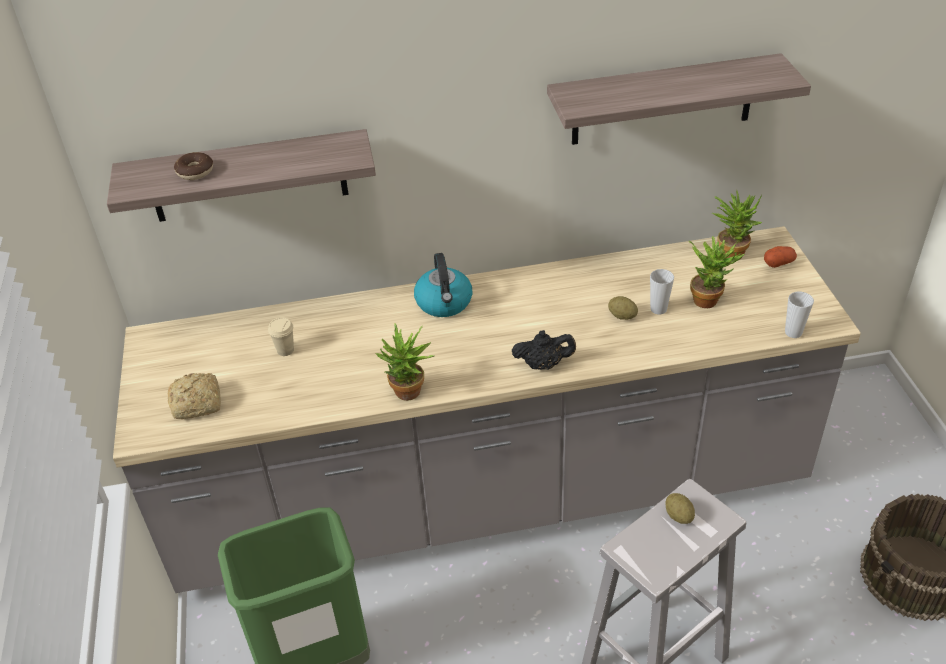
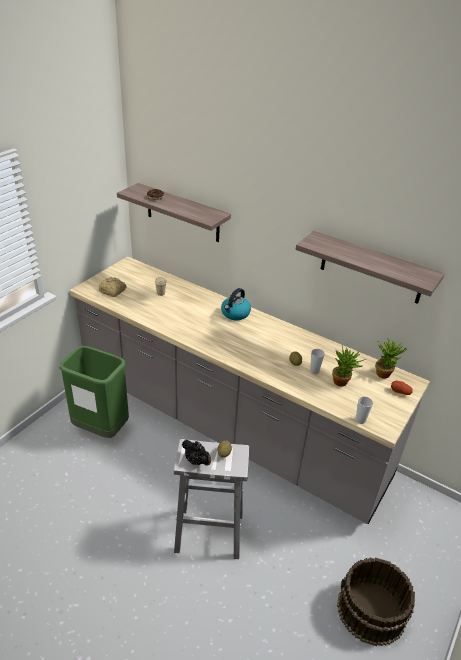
camera: 40 degrees right, 5 degrees down
(409, 395) = (176, 333): potted plant -> none
(543, 365) = (237, 357): black teapot -> black teapot (196, 460)

